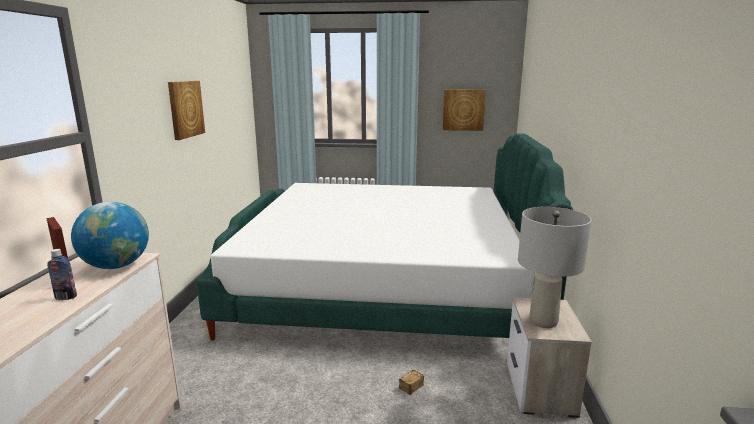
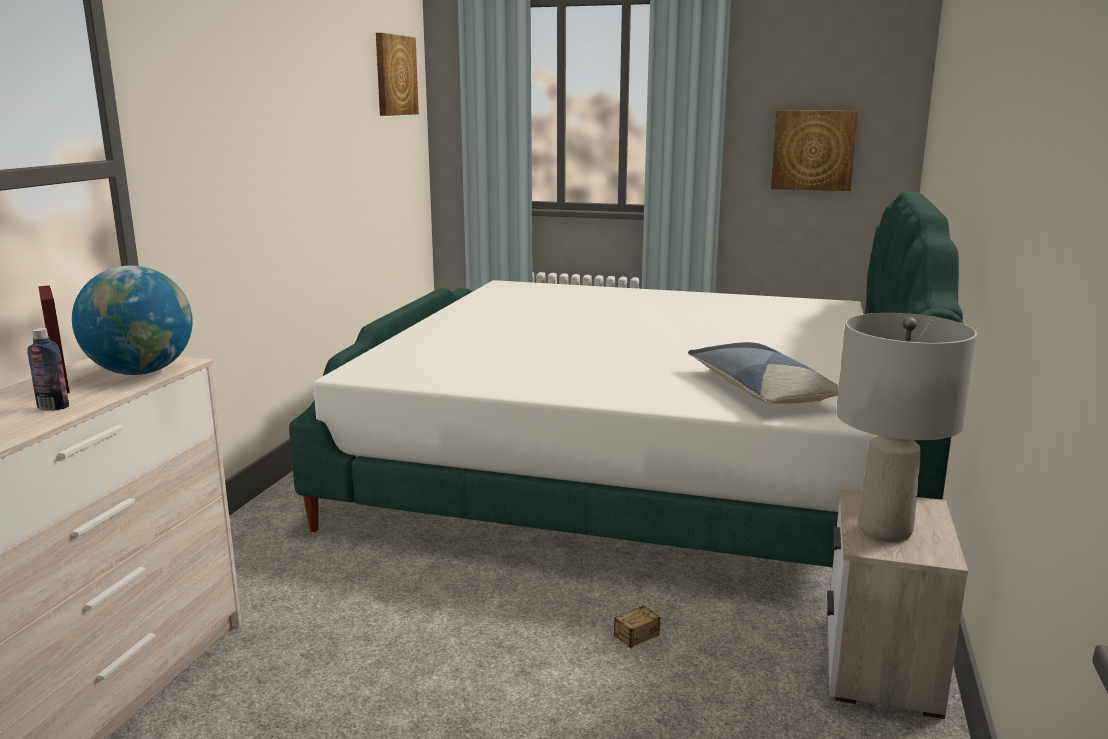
camera: 10 degrees right, 0 degrees up
(185, 109) = (295, 136): picture -> picture (395, 75)
(461, 244) = (760, 390): none -> pillow

